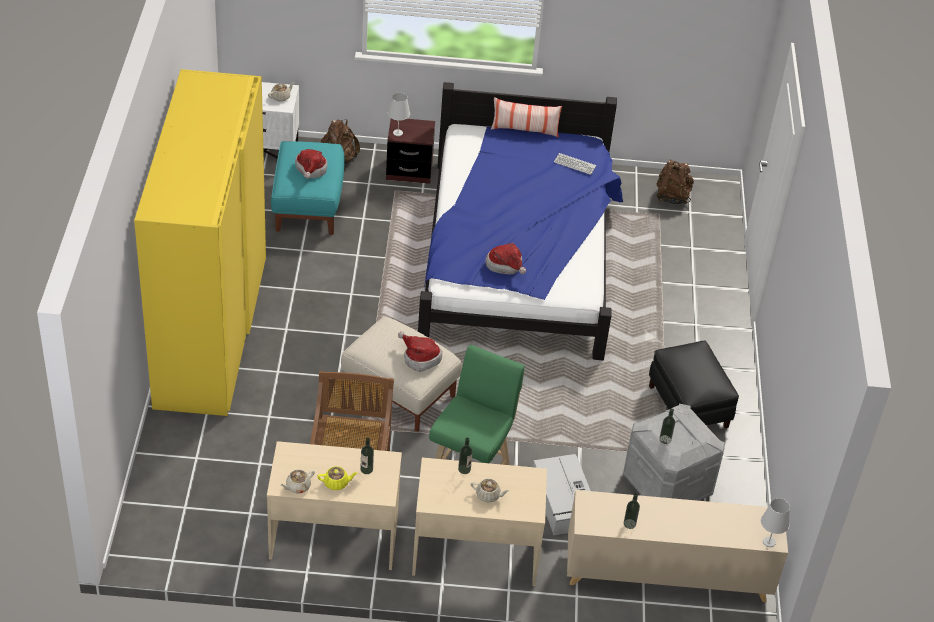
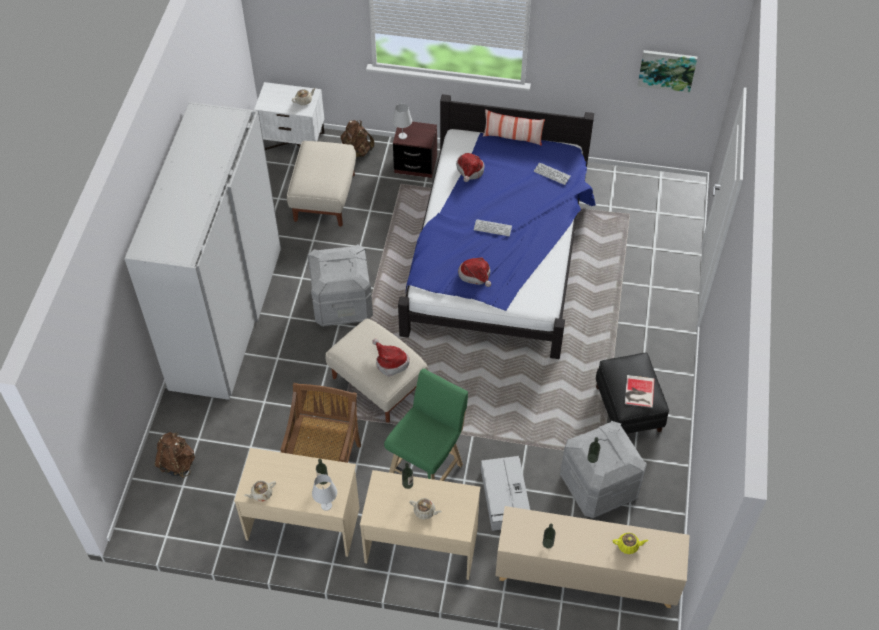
camera: 10 degrees right, 10 degrees up
(210, 331) = (226, 317): yellow wardrobe -> white wardrobe
(308, 205) = (325, 197): turquoise ottoman -> beige ottoman
(310, 170) = (322, 172): hat -> hat (469, 171)
(336, 483) = (295, 492): yellow teapot -> yellow teapot (628, 546)
(346, 313) = (342, 303): none -> grey storage box
(517, 219) = (492, 228): none -> keyboard
(672, 196) = (643, 196): brown backpack -> brown backpack (177, 463)
(696, 45) = (667, 70): none -> picture
(702, 378) = (638, 392): none -> book
(769, 542) = (671, 569): white table lamp -> white table lamp (326, 505)

